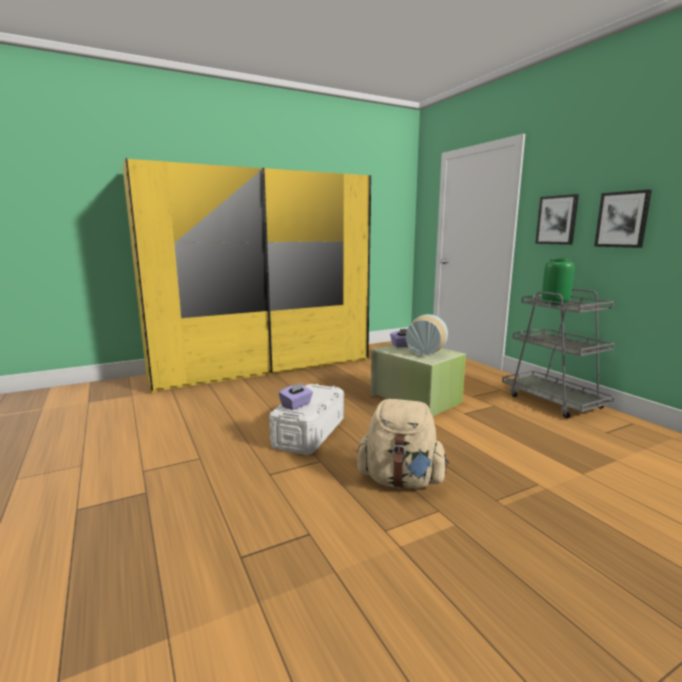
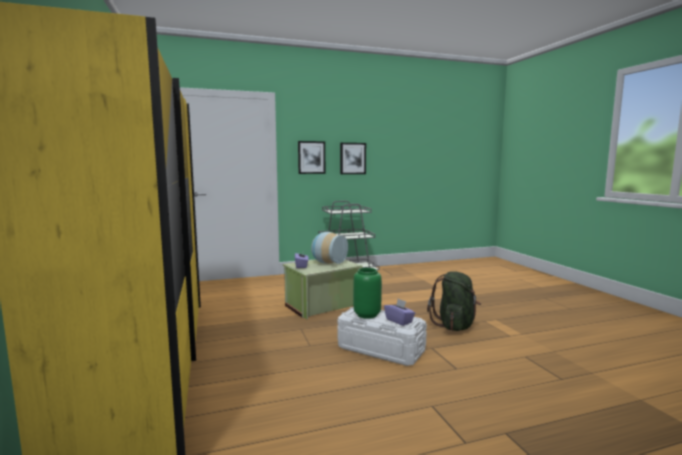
camera: 80 degrees left, 5 degrees down
(401, 480) = (454, 325): beige backpack -> green backpack
(555, 303) = (341, 211): green vase -> green vase (366, 314)

